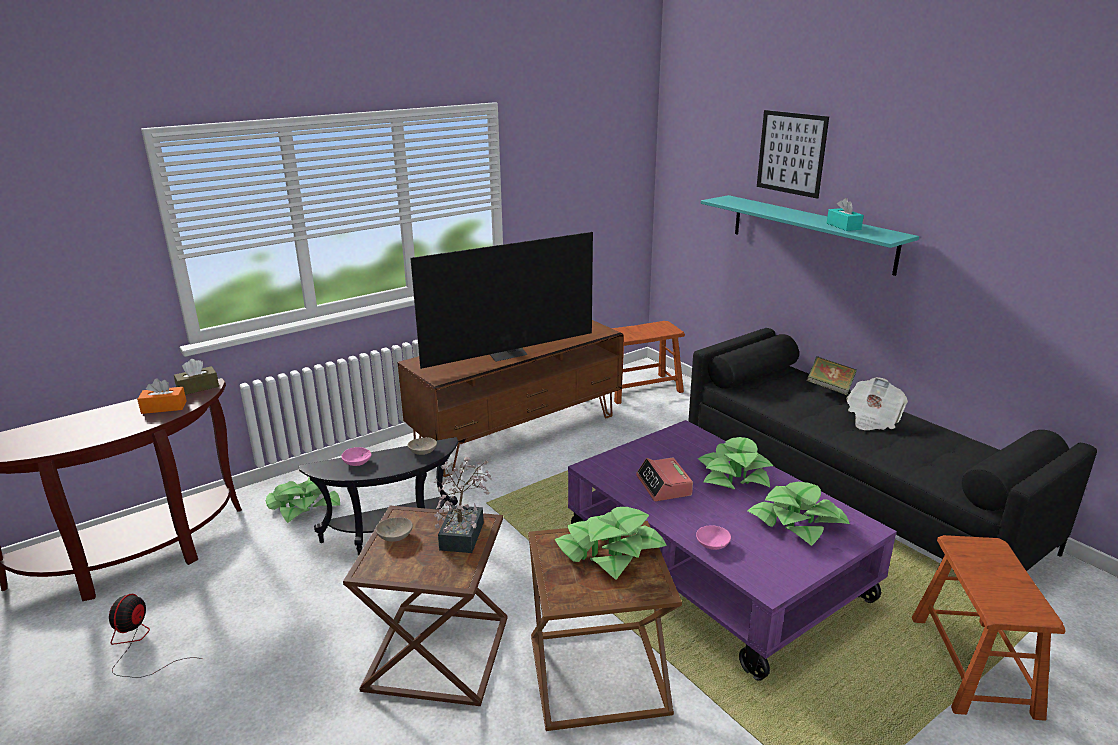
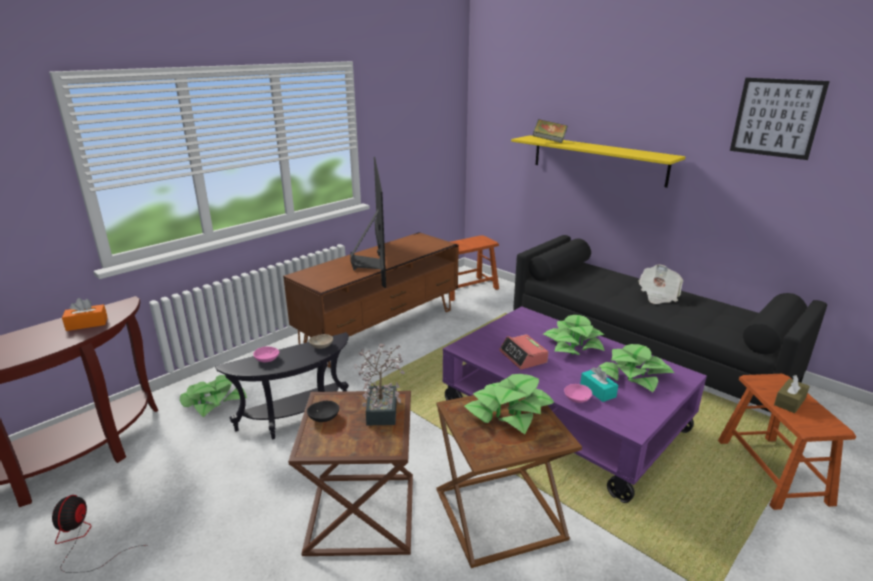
camera: 10 degrees left, 0 degrees up
(198, 388) = (115, 305): brown tissue box -> brown tissue box (789, 401)
(394, 537) = (323, 418): beige bowl -> black bowl
(507, 353) = (372, 264): television -> television turned 60 degrees counterclockwise
(791, 153) = (580, 99): picture -> picture (776, 118)
(811, 233) = (598, 160): turquoise shelf -> yellow shelf
(829, 388) = (619, 275): book -> book (549, 141)
(843, 226) = (628, 152): turquoise tissue box -> turquoise tissue box (597, 391)

